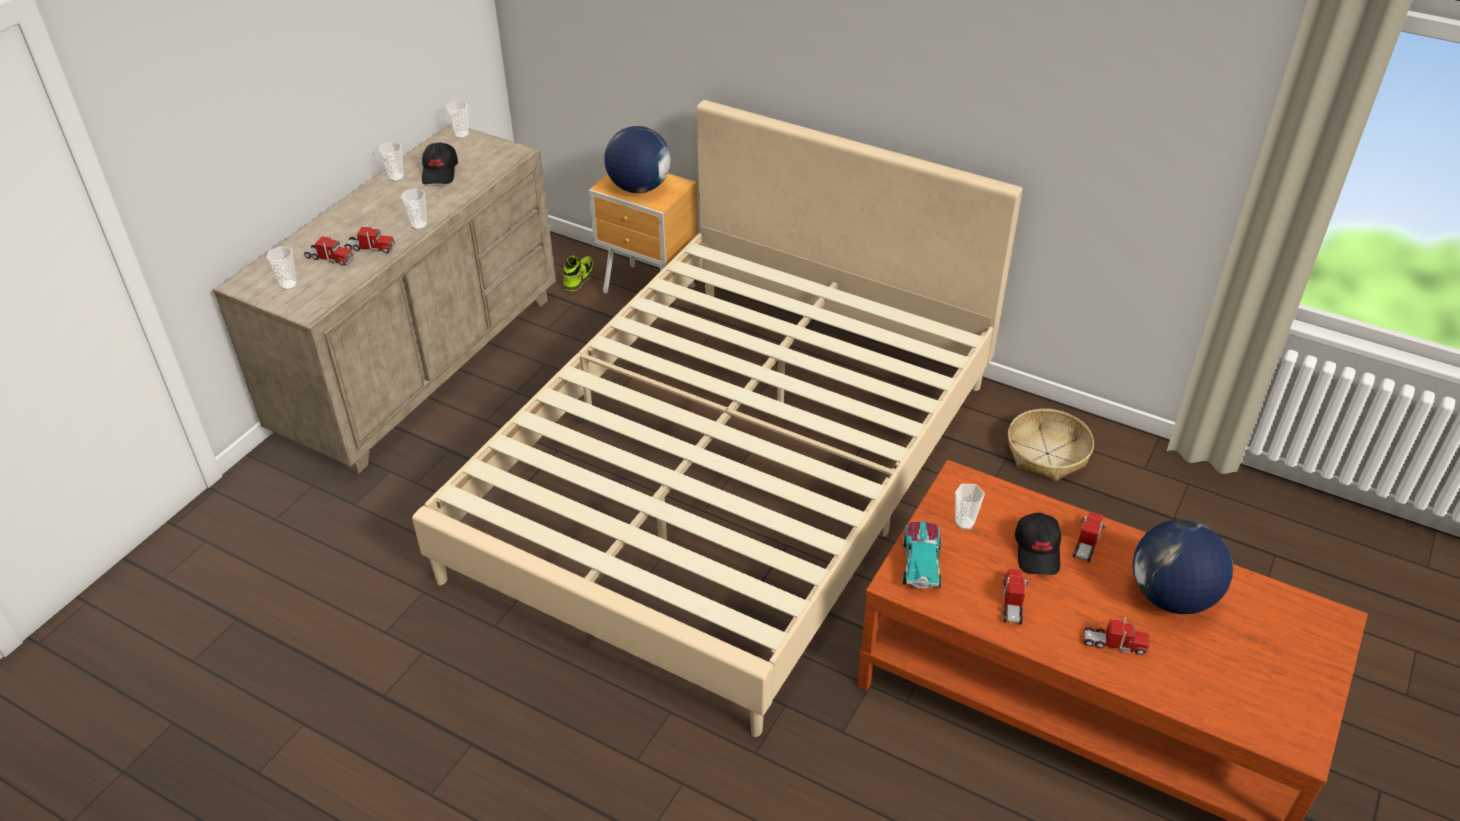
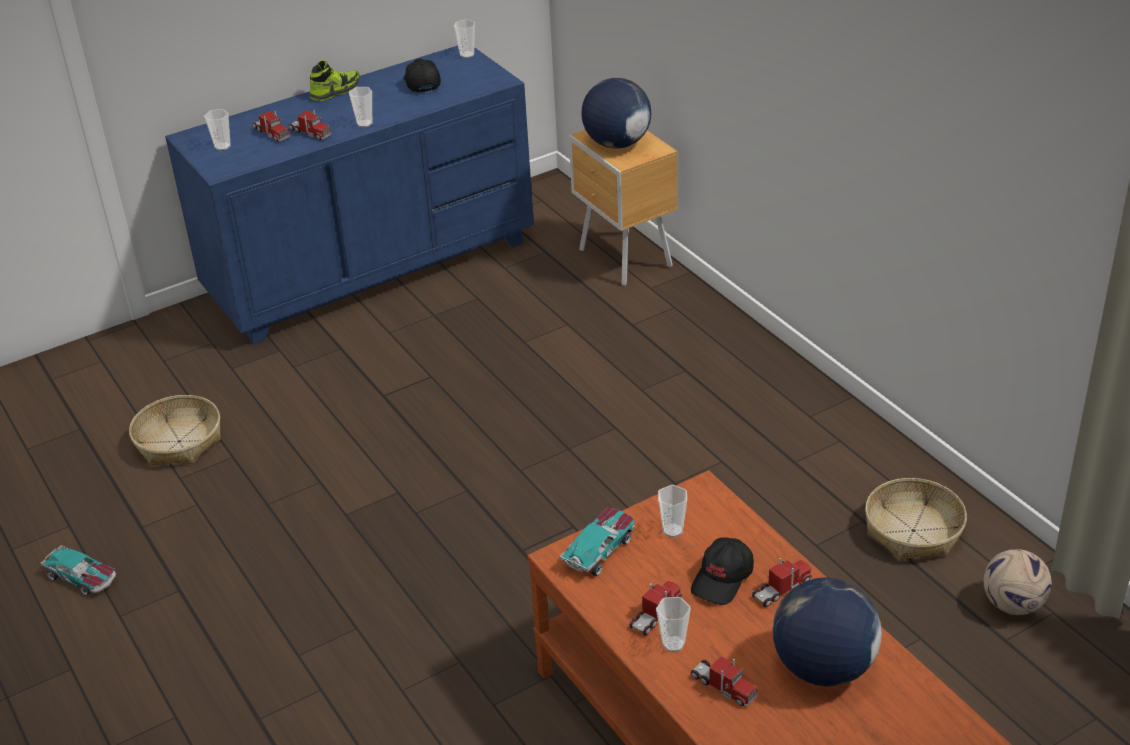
camera: 30 degrees right, 5 degrees down
(356, 596) = (179, 442): none -> basket
(360, 771) = (82, 577): none -> toy car
(396, 177) = (381, 79): cup -> cup (673, 644)
(421, 365) = (371, 269): beige dresser -> blue dresser
(440, 172) = (421, 83): black cap -> black cap turned 135 degrees clockwise
(579, 278) = (567, 230): shoe -> shoe (335, 91)
(732, 476) = (570, 448): beige bed -> none
(1158, 488) = (1012, 605): none -> football

